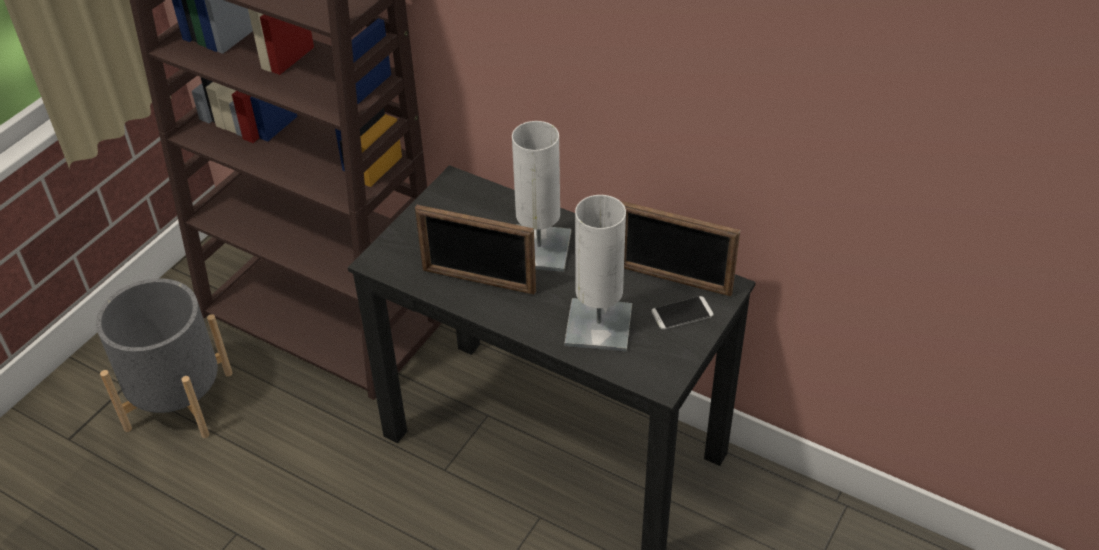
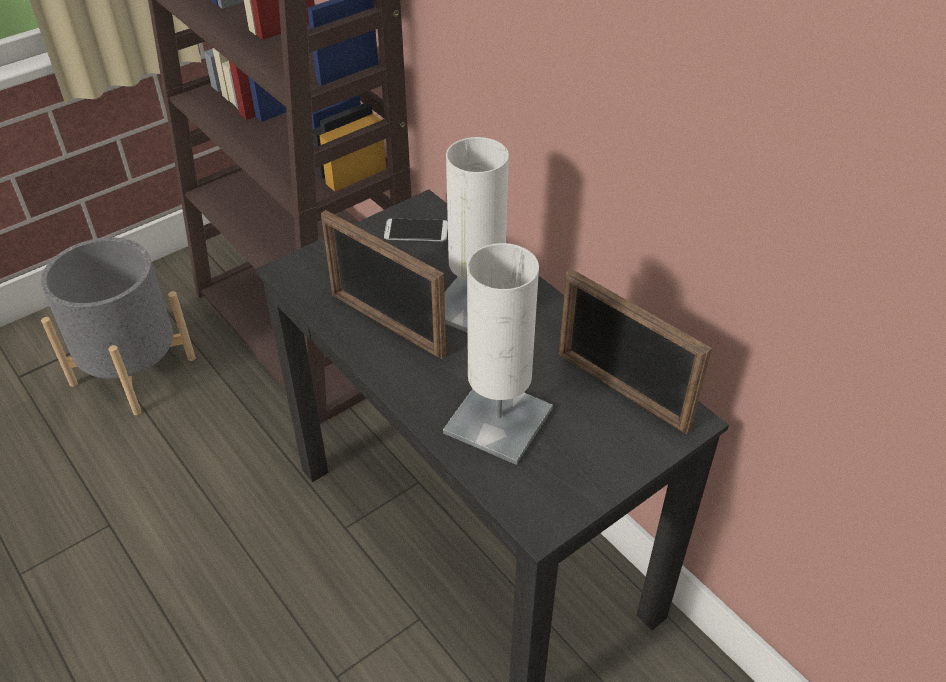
camera: 20 degrees right, 0 degrees up
(682, 313) = (611, 437): phone -> phone (416, 231)

